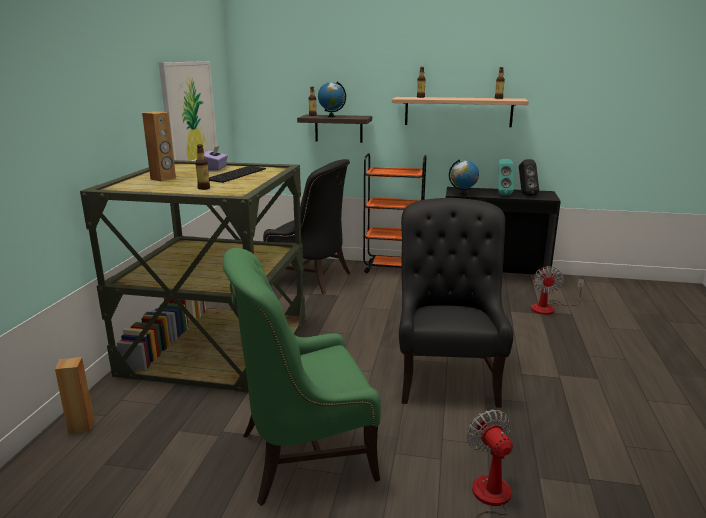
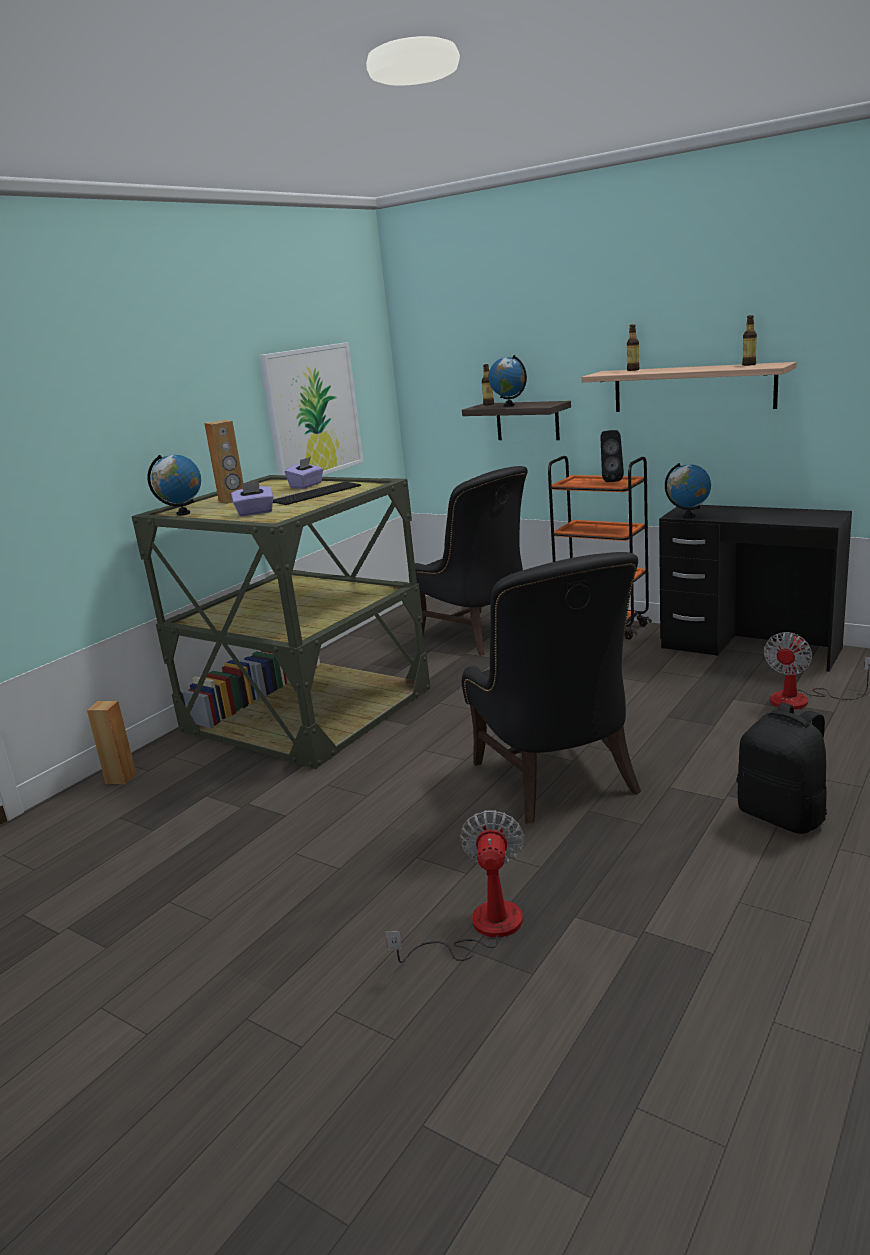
camera: 25 degrees right, 0 degrees up
(130, 189) = (183, 513): none -> globe
(204, 188) = (255, 512): bottle -> purple tissue box
(304, 455) = (314, 842): green chair -> none
(446, 377) = (557, 778): black chair -> black chair turned 135 degrees clockwise
(502, 194) = (753, 516): turquoise speaker -> none
(525, 194) = (790, 517): black speaker -> black speaker (611, 481)
(601, 383) = (783, 816): none -> black backpack

